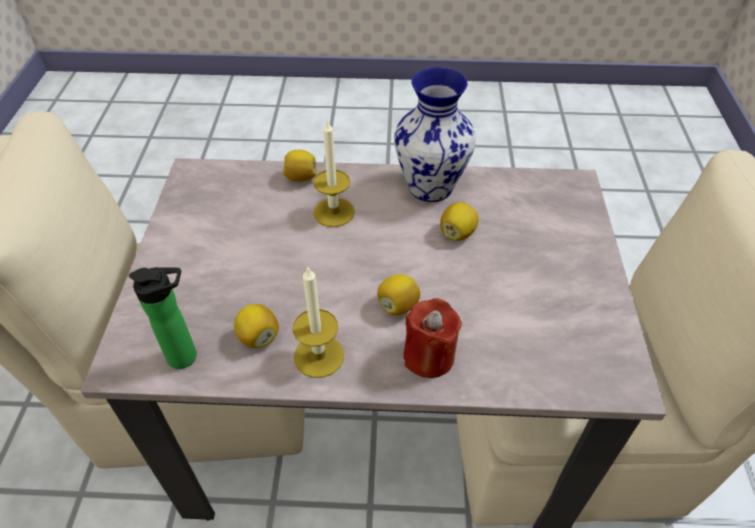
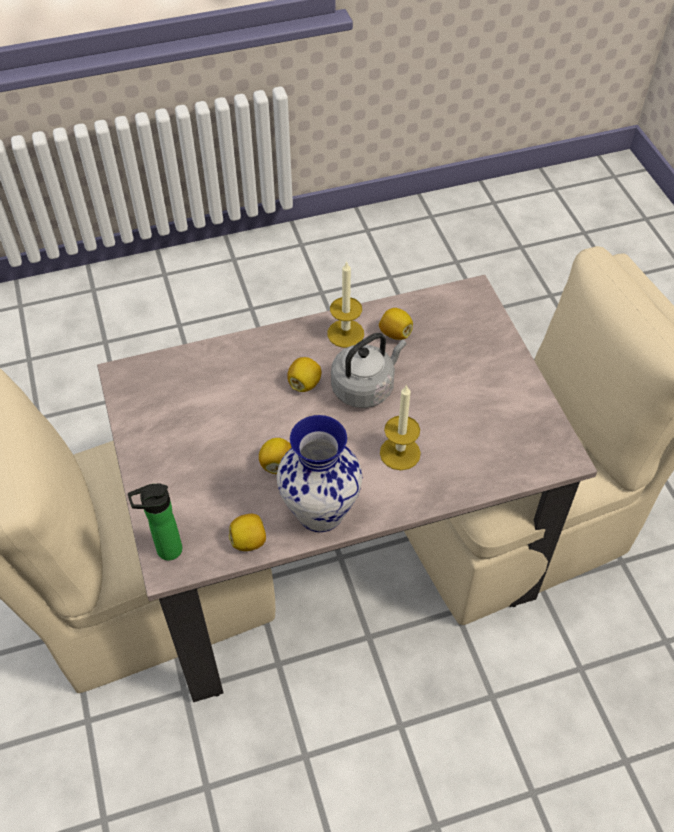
camera: 160 degrees right, 5 degrees up
(187, 357) = (434, 308): bottle -> bottle (165, 551)
(300, 177) = (455, 484): lemon -> lemon (249, 541)
(331, 282) = (365, 387): none -> grey kettle
(429, 356) = (268, 354): red candle -> none

